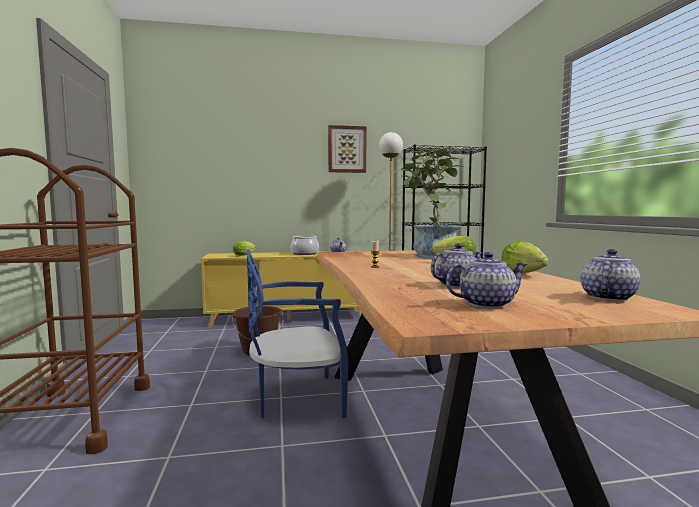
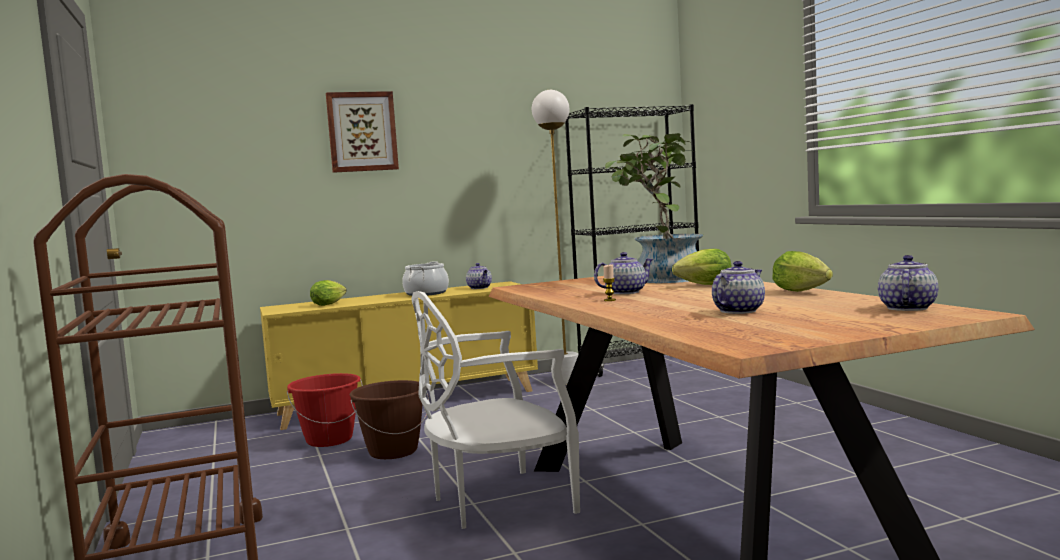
camera: 10 degrees left, 0 degrees up
(228, 337) = (329, 440): none -> red bucket
(297, 399) = (498, 502): blue chair -> white chair
(347, 149) = (476, 118): picture -> picture (362, 132)
(485, 304) = (789, 326): teapot -> teapot (624, 292)

